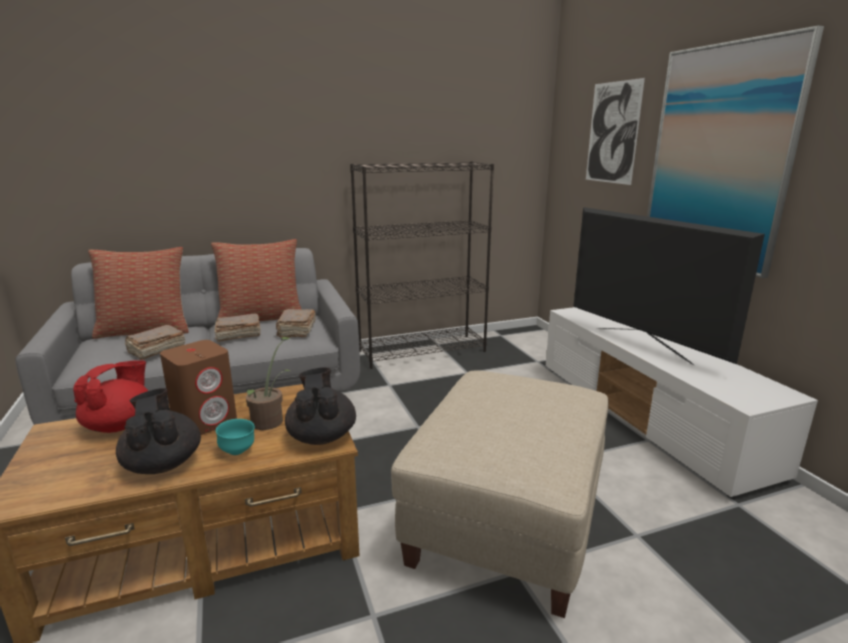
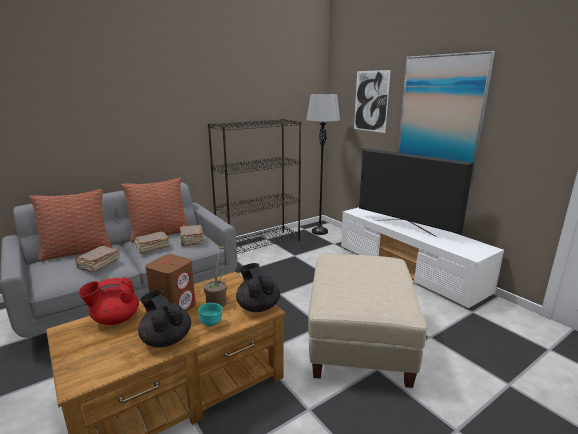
camera: 15 degrees left, 0 degrees up
(120, 425) = (115, 319): red teapot -> red teapot turned 120 degrees counterclockwise
(523, 341) = (319, 231): none -> grey floor lamp

